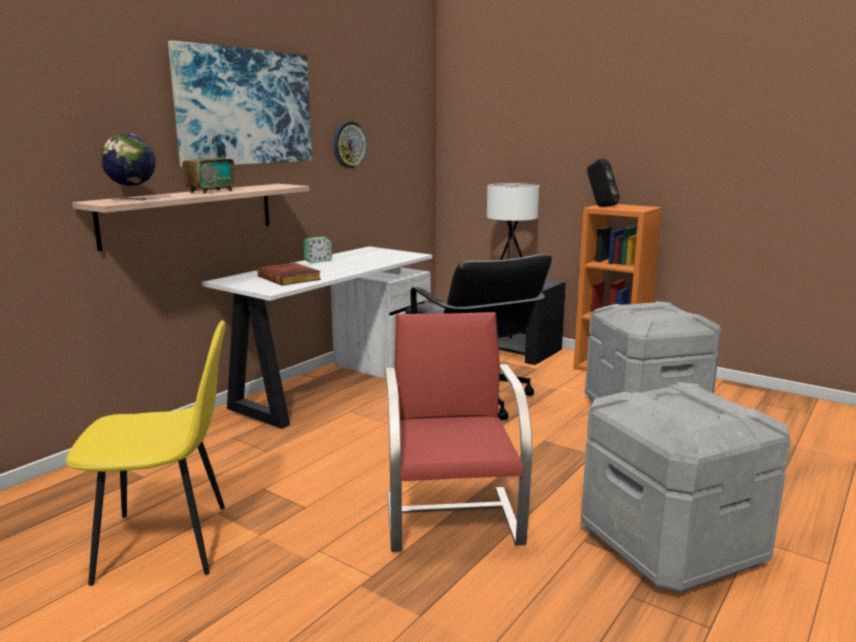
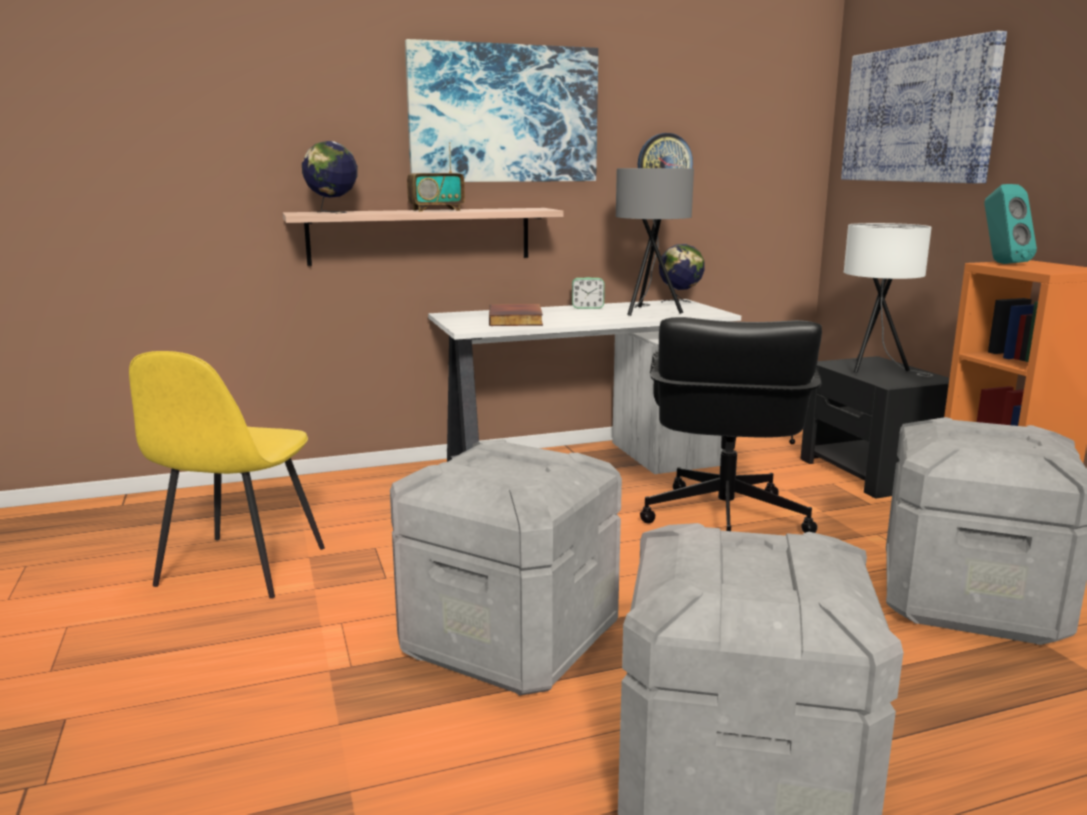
camera: 35 degrees right, 0 degrees up
(167, 543) = (239, 568): yellow chair -> yellow chair turned 75 degrees clockwise
(370, 260) = (649, 312): none -> grey table lamp
(371, 249) = (680, 302): none -> globe
(452, 517) = (511, 640): red chair -> grey storage box
(509, 110) = (919, 114): none -> picture
(600, 206) = (1001, 263): black speaker -> turquoise speaker

